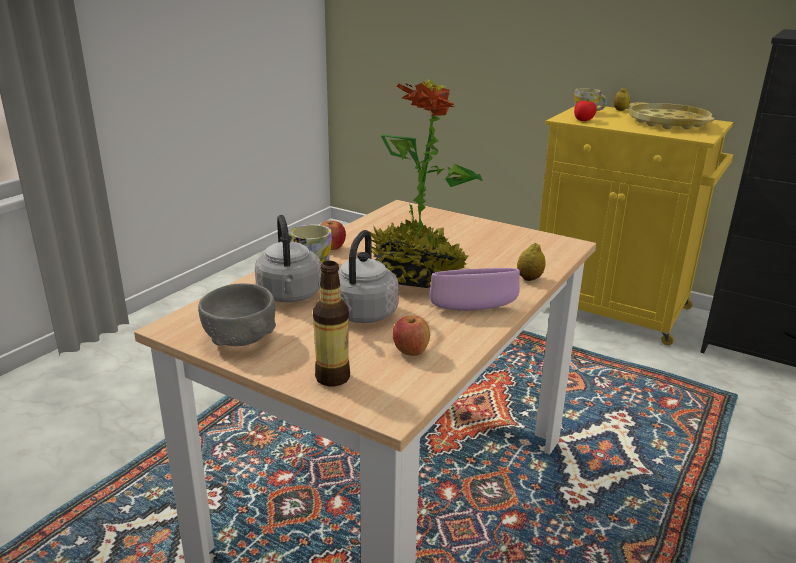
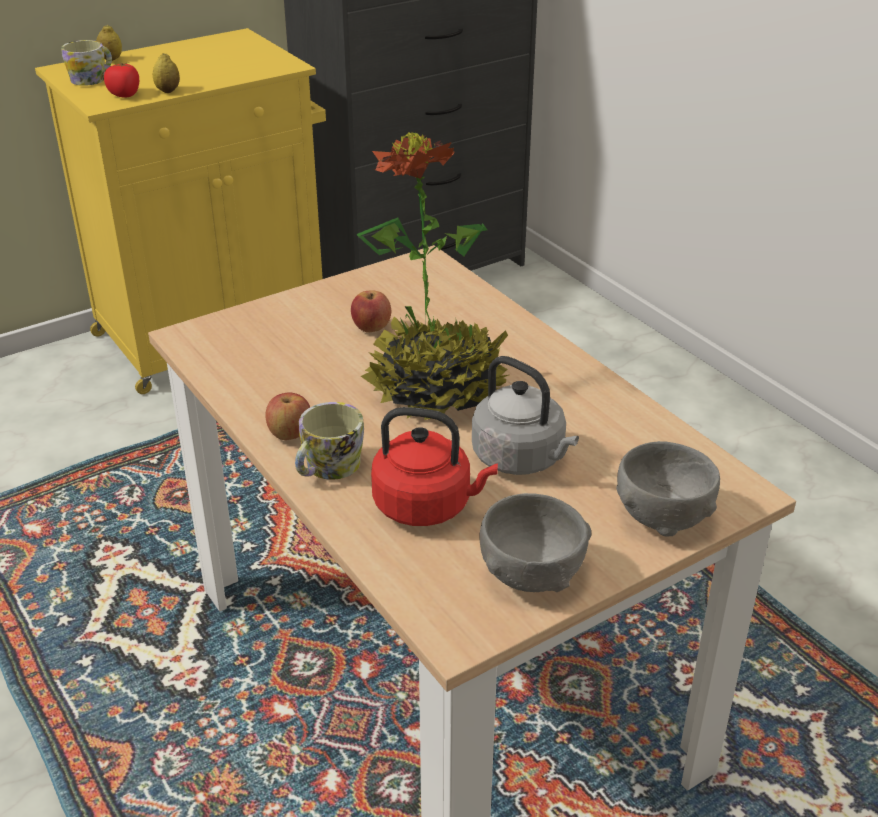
camera: 65 degrees left, 10 degrees up
(290, 296) = (427, 506): grey kettle -> red kettle
(332, 377) = (662, 516): bottle -> grey bowl
(410, 352) = (629, 447): apple -> apple (371, 328)
(473, 308) = (551, 376): purple bowl -> none
(529, 278) = (499, 317): lemon -> lemon (168, 91)
(668, 123) = (207, 57): yellow tray -> none

